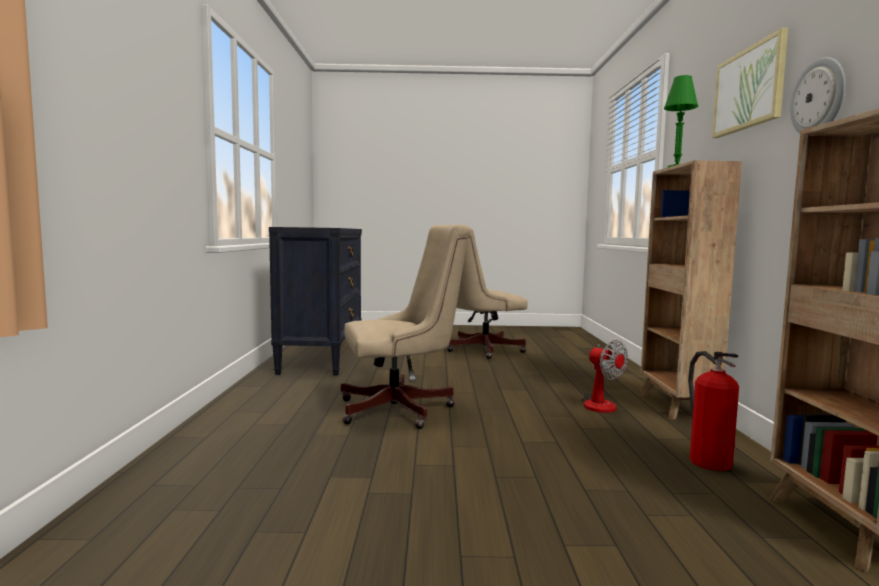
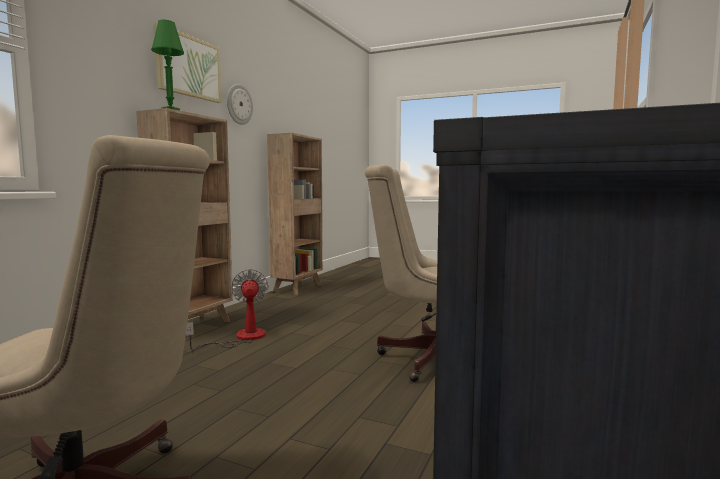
camera: 155 degrees left, 0 degrees up
(707, 460) = (280, 304): fire extinguisher -> none

